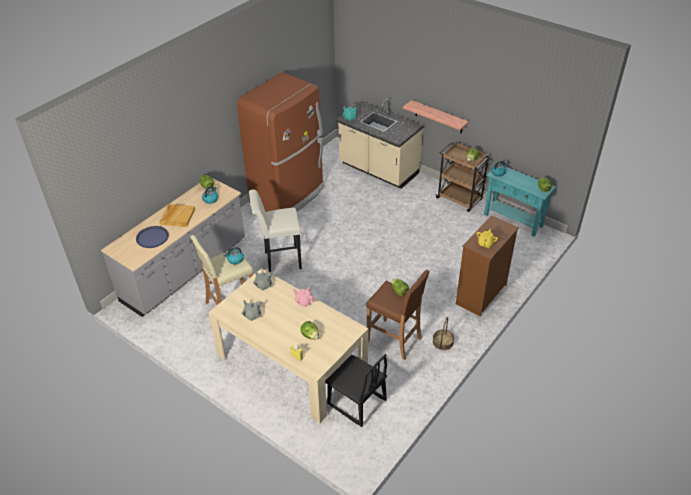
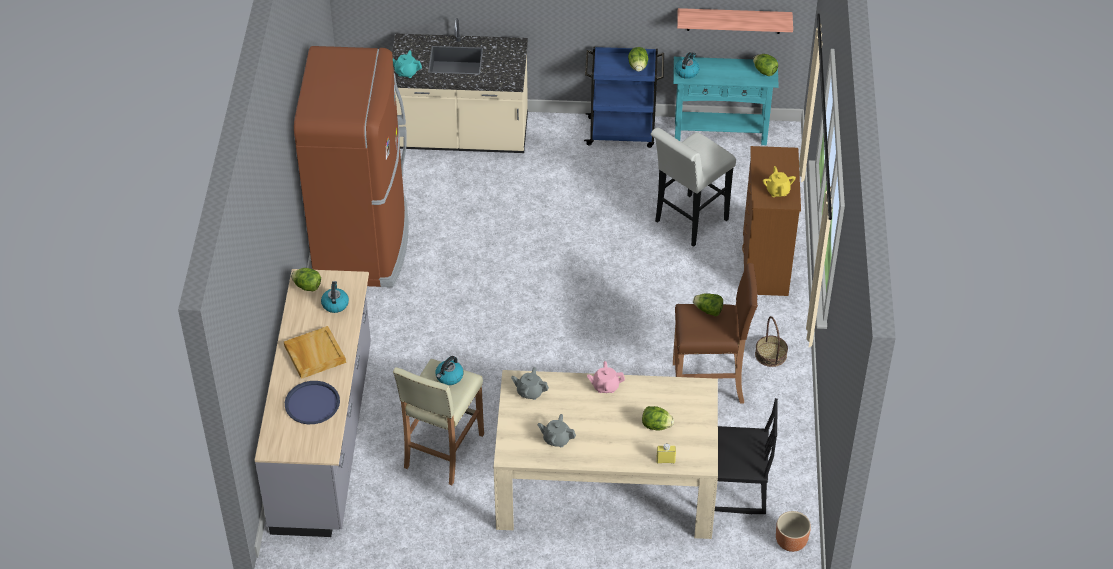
camera: 35 degrees left, 5 degrees up
(279, 260) = (450, 352): white stool -> white stool (687, 223)
(362, 451) = (791, 542): none -> brown planter
(438, 117) = (555, 18): shelf -> shelf (734, 20)
(460, 199) = (622, 132): brown cart -> blue cart

